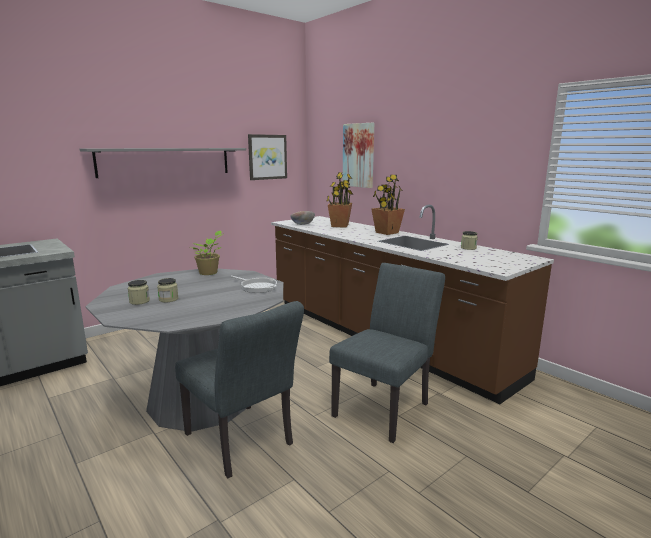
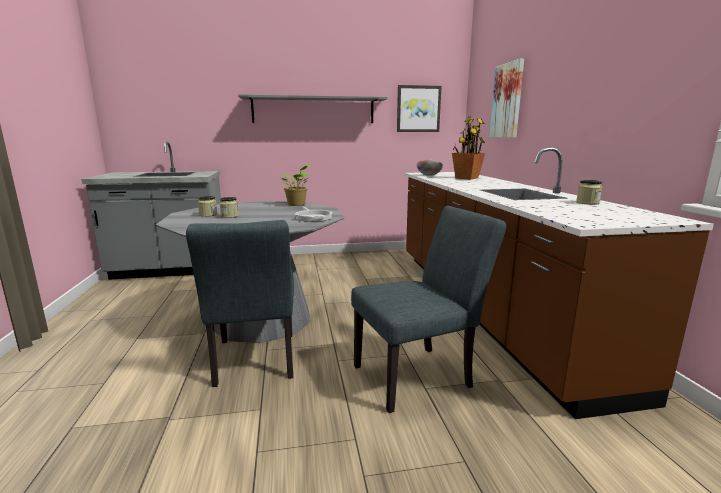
camera: 30 degrees right, 0 degrees up
(386, 232) = (508, 185): potted plant -> none

